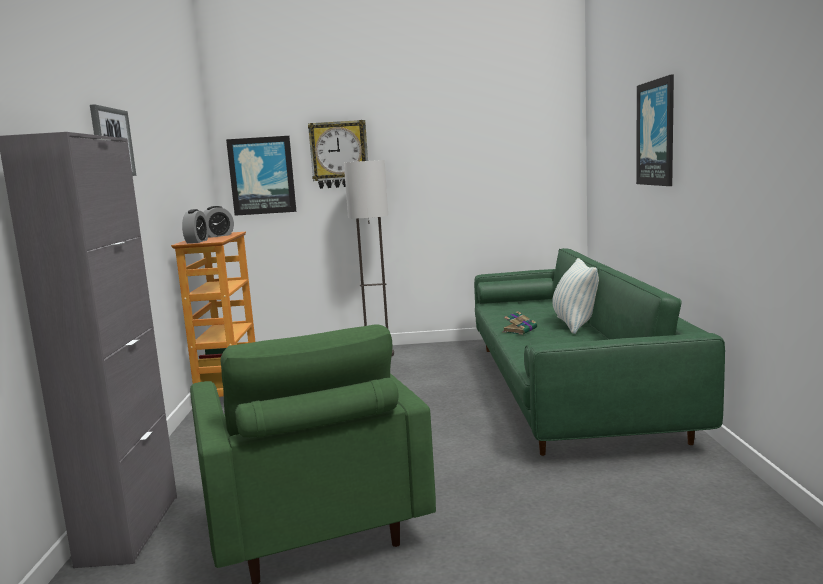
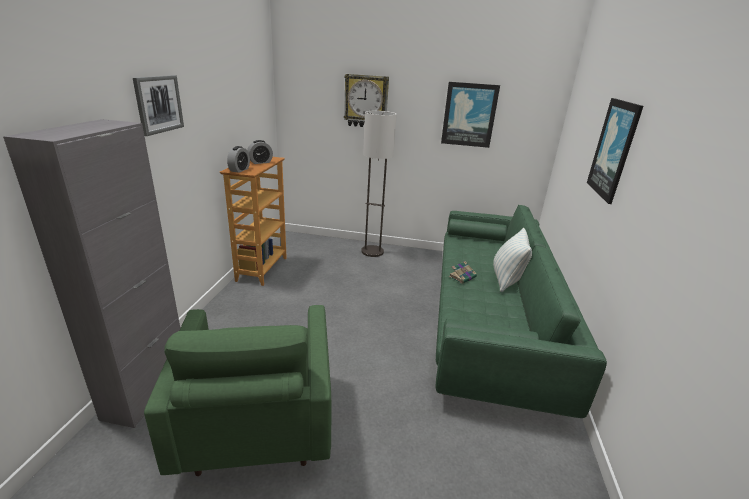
camera: 10 degrees right, 15 degrees up
(262, 175) = (308, 109): picture -> picture (469, 115)

